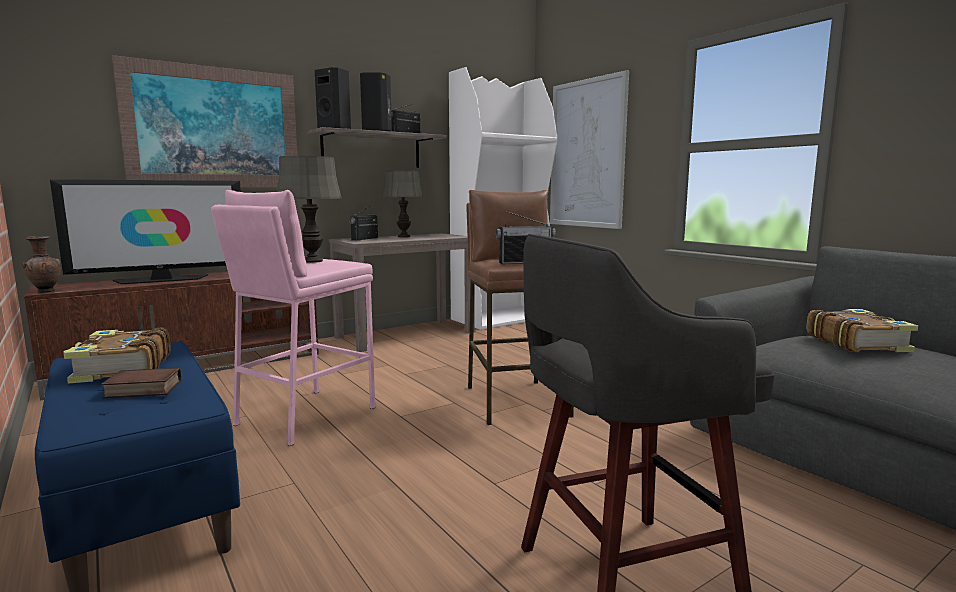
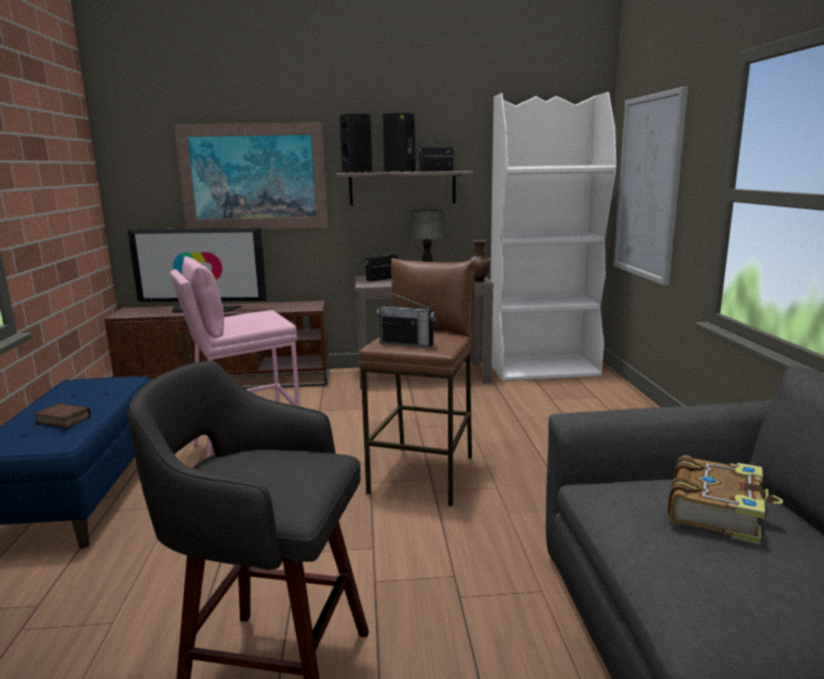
camera: 30 degrees right, 5 degrees up
(45, 292) = (120, 316): brown vase -> brown vase (479, 281)
(121, 368) = (80, 397): book -> none
(312, 261) = (251, 318): grey table lamp -> none

